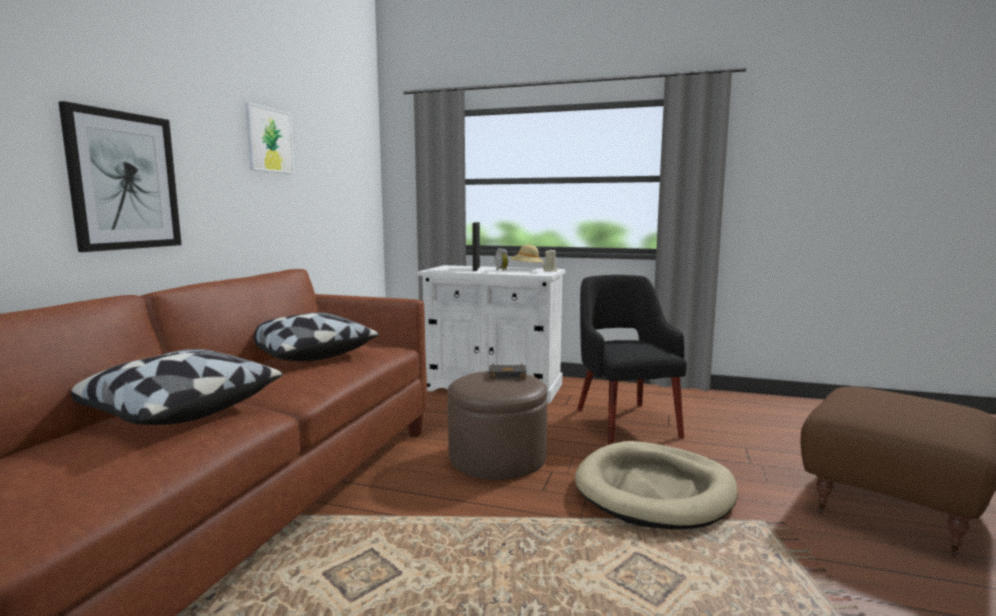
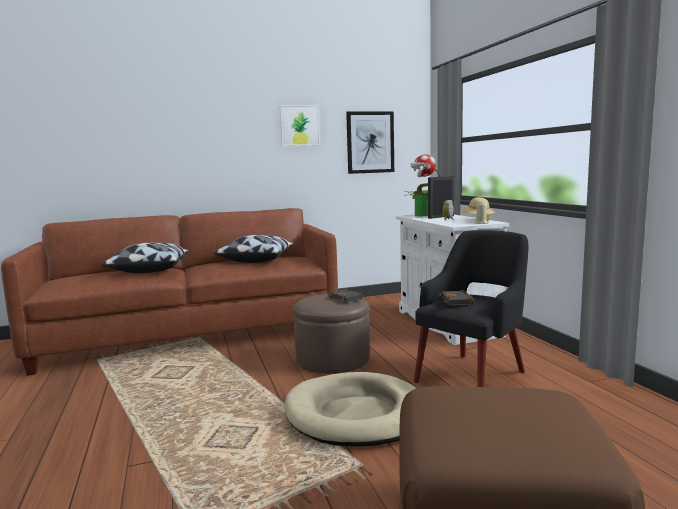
camera: 55 degrees right, 0 degrees up
(124, 181) = (195, 159): picture -> picture (370, 142)
(445, 268) = (422, 215): none -> potted plant
(630, 348) = (457, 301): none -> black book

